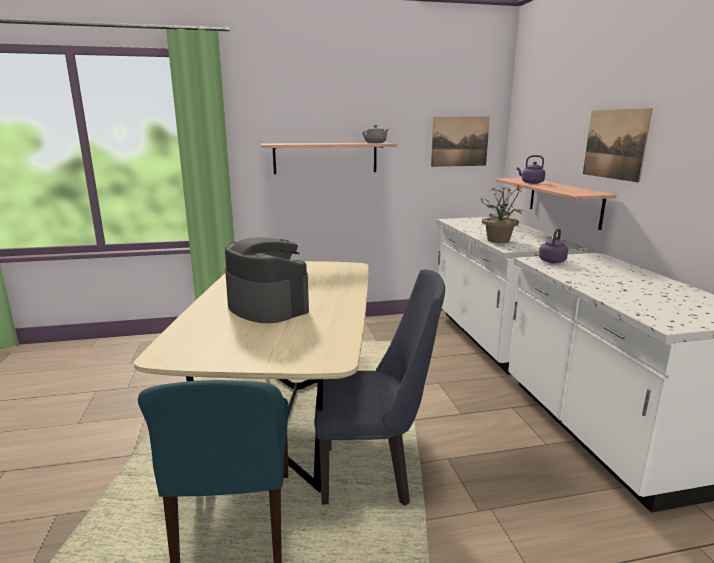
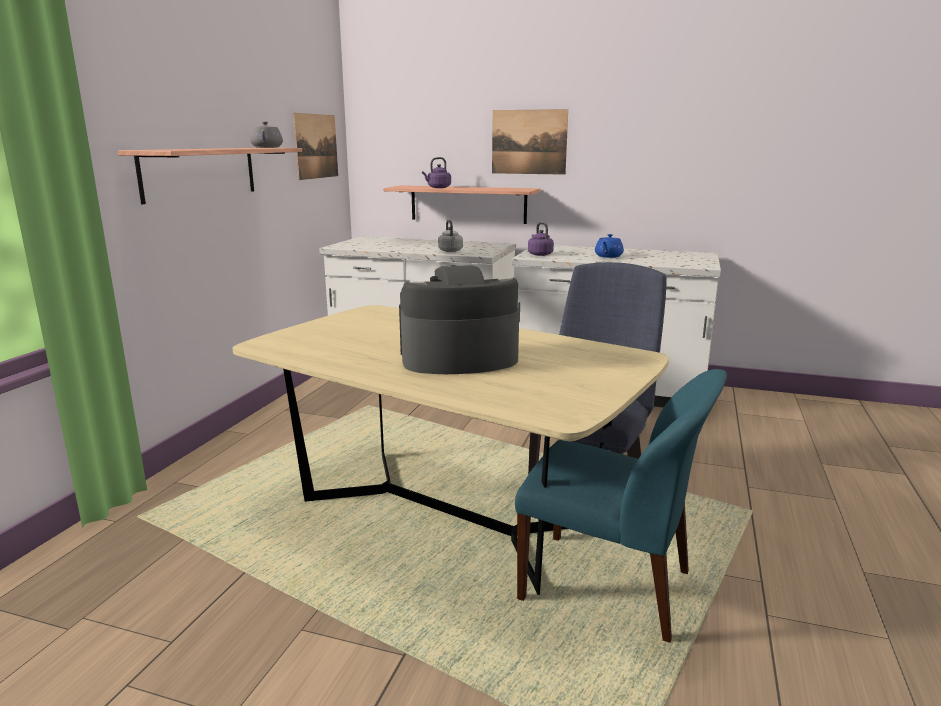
camera: 60 degrees left, 0 degrees up
(499, 240) = (450, 251): potted plant -> grey kettle
(607, 281) = (608, 256): none -> blue teapot

